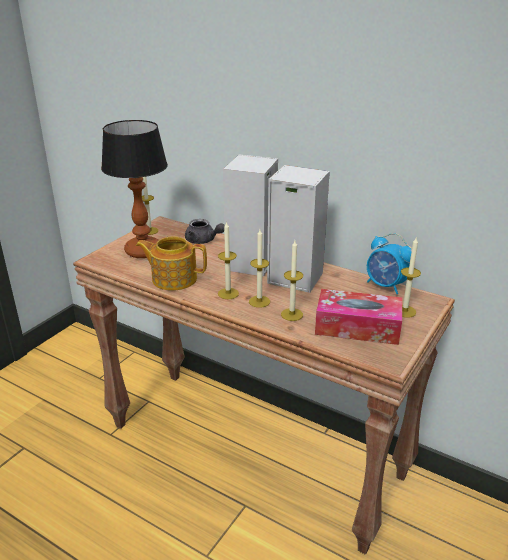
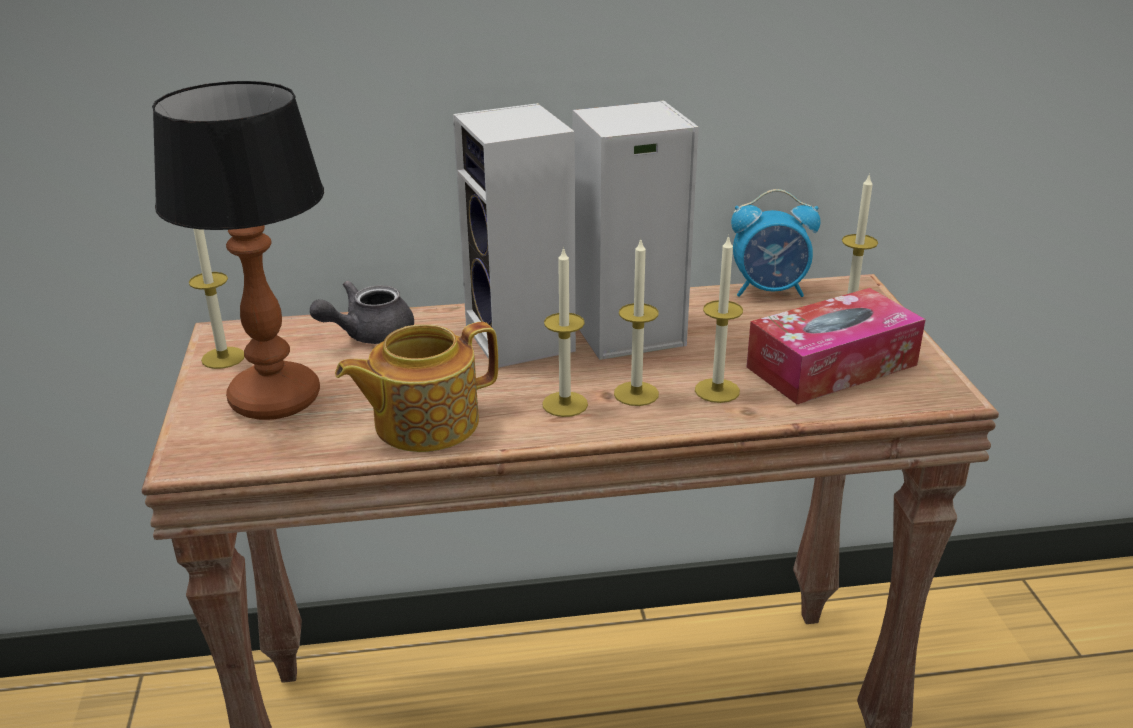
camera: 40 degrees left, 0 degrees up
(203, 241) = (368, 334): grey teapot -> grey teapot turned 150 degrees clockwise

